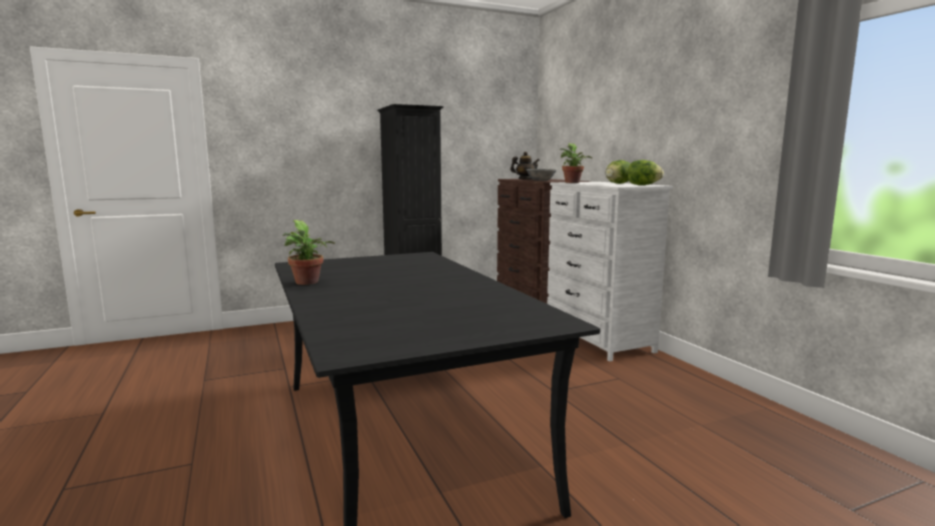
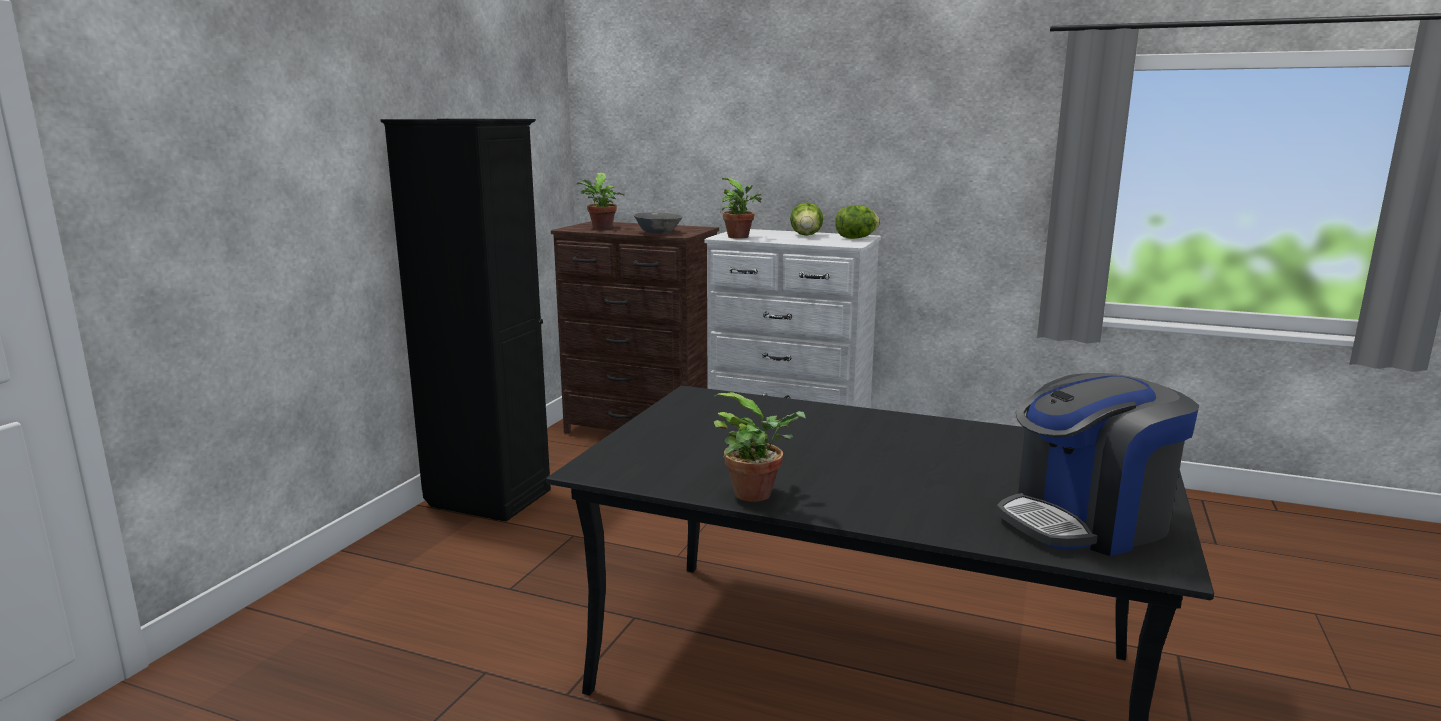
camera: 45 degrees left, 5 degrees up
(386, 330) = (1087, 521): none -> coffee machine
(524, 179) = (602, 228): teapot -> potted plant

